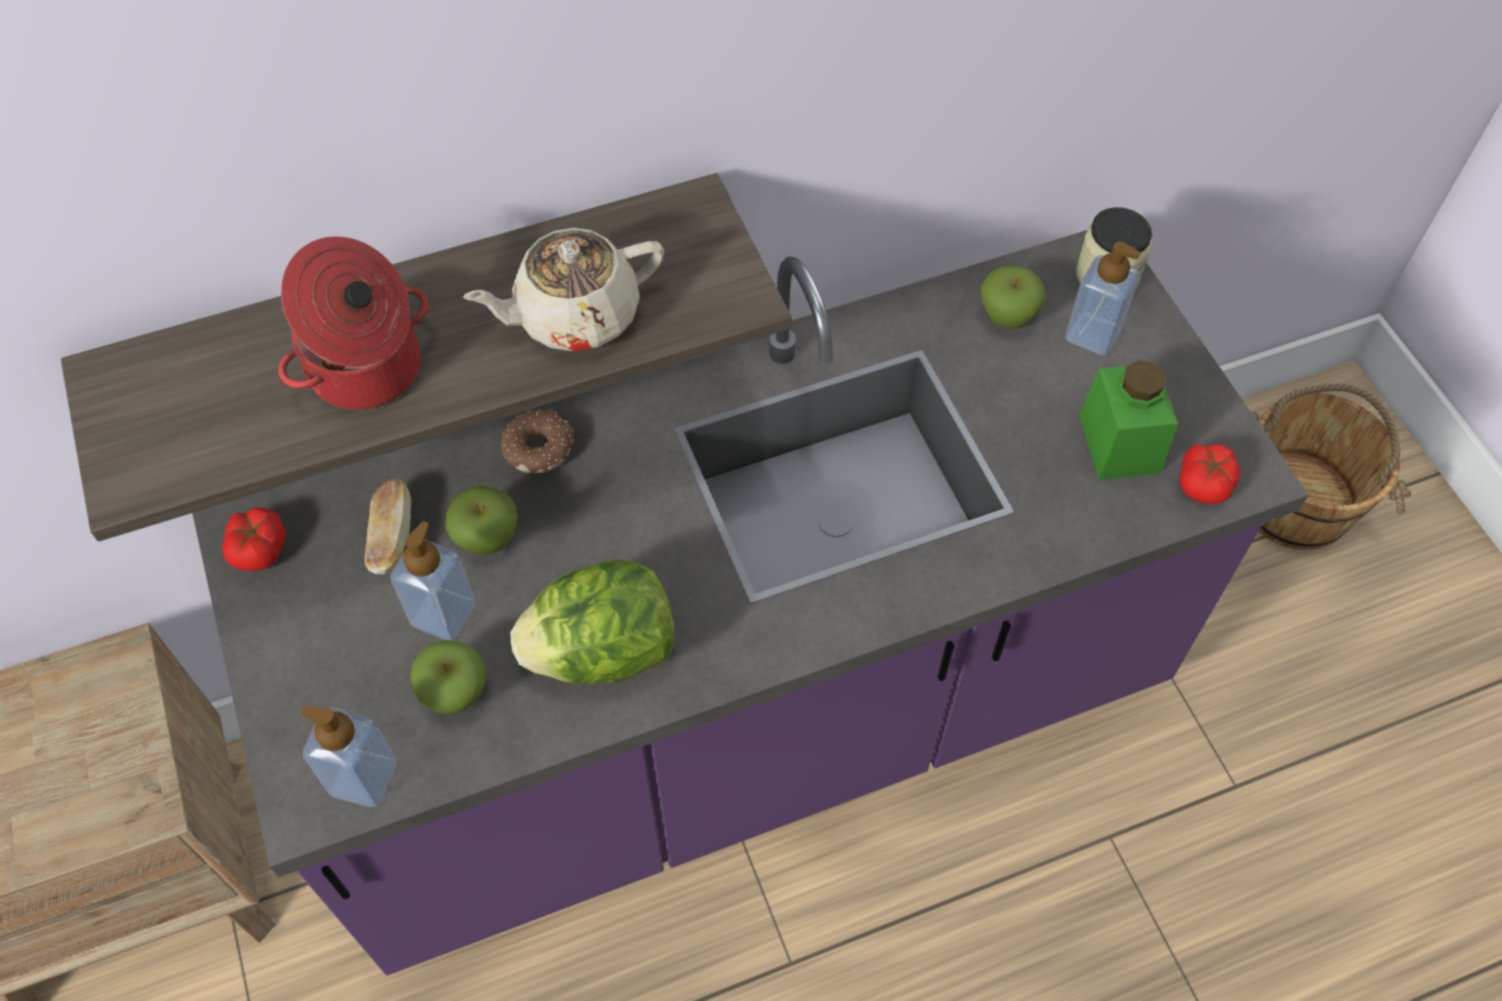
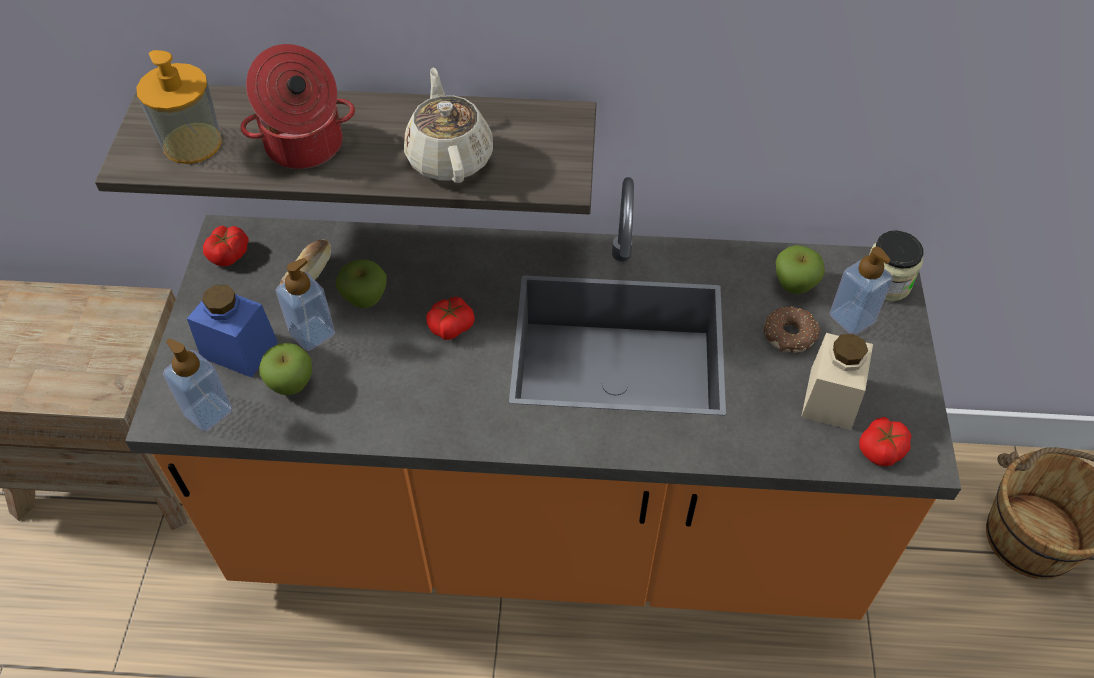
camera: 25 degrees right, 5 degrees down
(202, 422) = (192, 143): none -> soap dispenser
(355, 676) = (239, 349): none -> blue jar
(539, 447) = (429, 256): donut -> donut (790, 334)
(575, 316) = (449, 157): beige teapot -> beige teapot turned 75 degrees clockwise
(603, 651) = (396, 395): lettuce -> none
(621, 531) = (451, 326): none -> tomato
(751, 720) = (547, 524): purple counter -> orange counter
(1119, 443) = (830, 398): green jar -> beige jar

